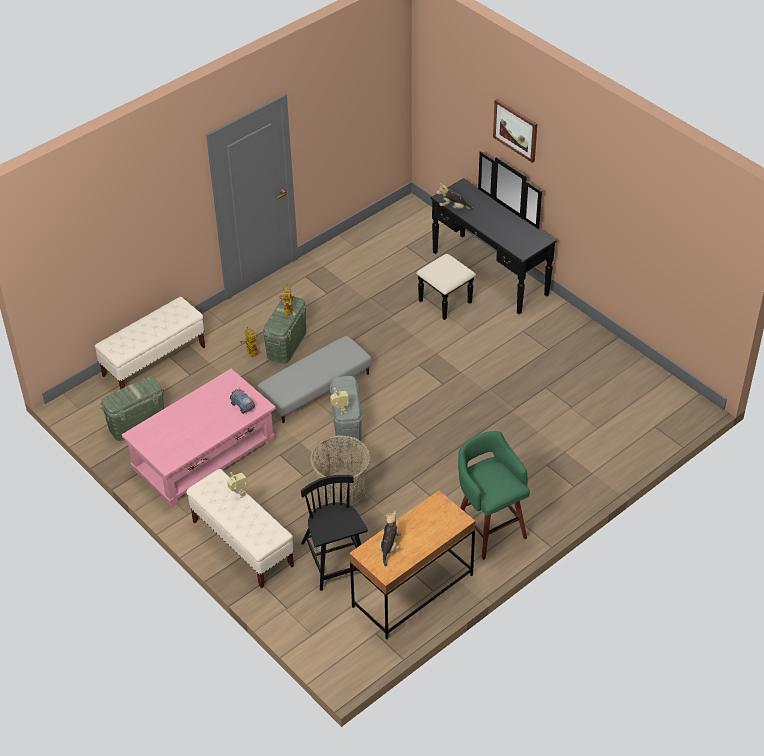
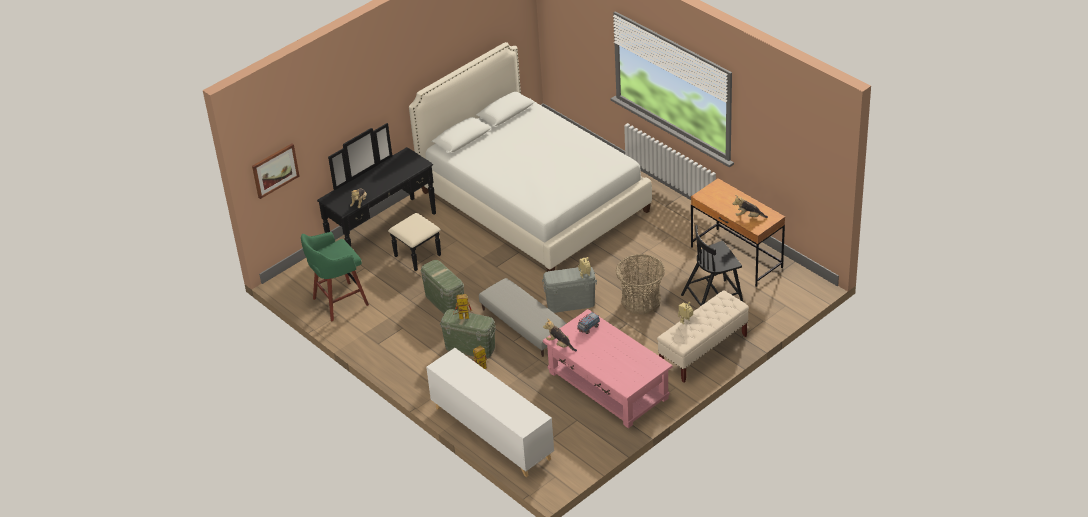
camera: 90 degrees left, 5 degrees down
(137, 423) = (572, 434): green storage box -> green storage box (445, 302)
(154, 361) = (492, 433): beige bench -> white cabinet
(220, 382) = (560, 344): none -> plush toy
(489, 529) = (672, 222): green stool -> green stool (338, 302)
(515, 130) = (348, 105): picture -> picture (275, 170)
(539, 398) = (534, 201): none -> white bed

